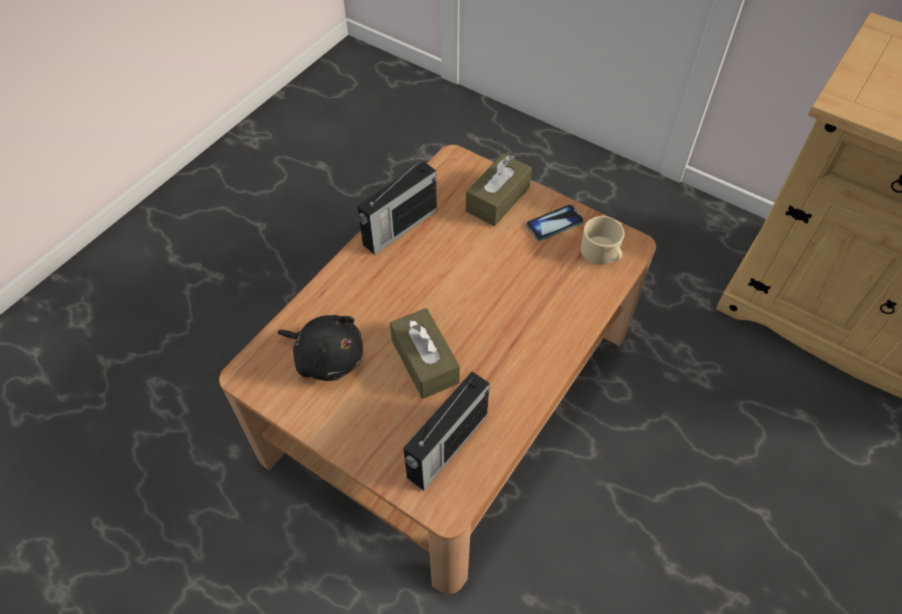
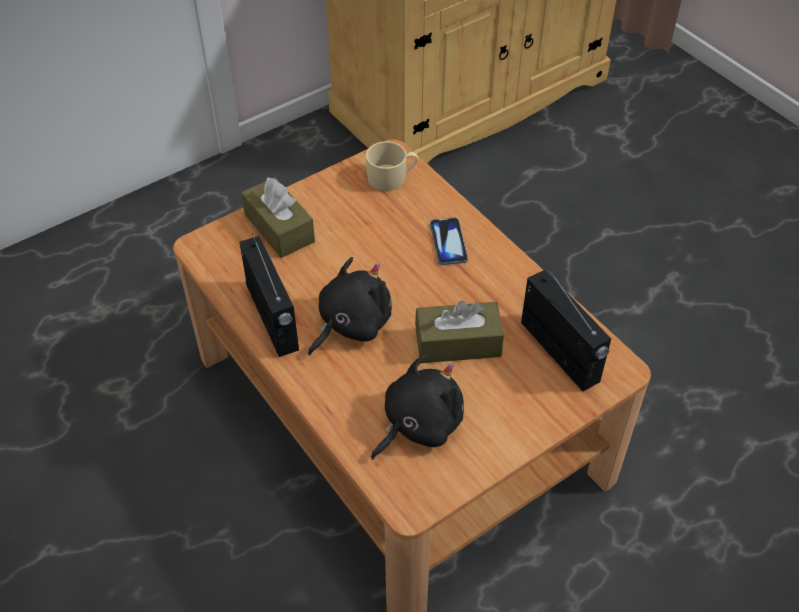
camera: 70 degrees left, 5 degrees down
(415, 279) = (351, 324): none -> black plush toy
(554, 223) = (336, 197): phone -> phone (448, 242)

